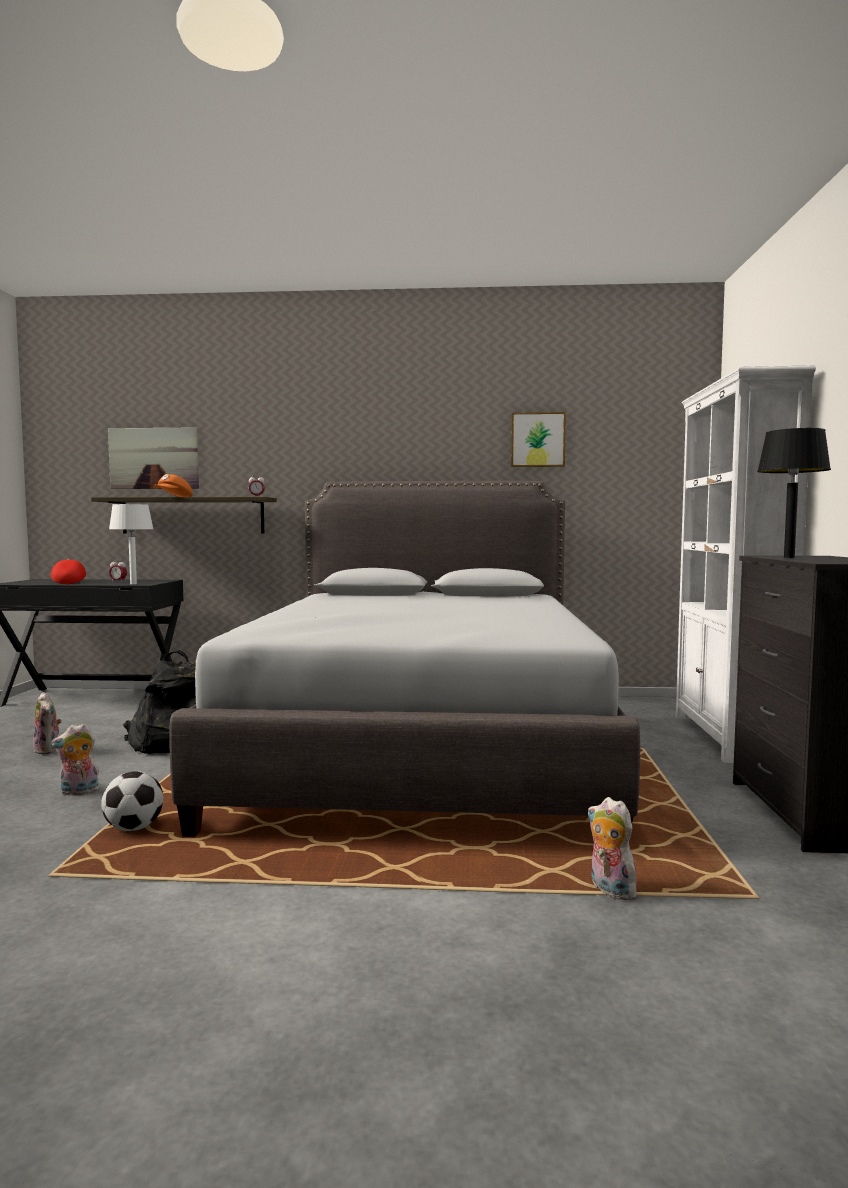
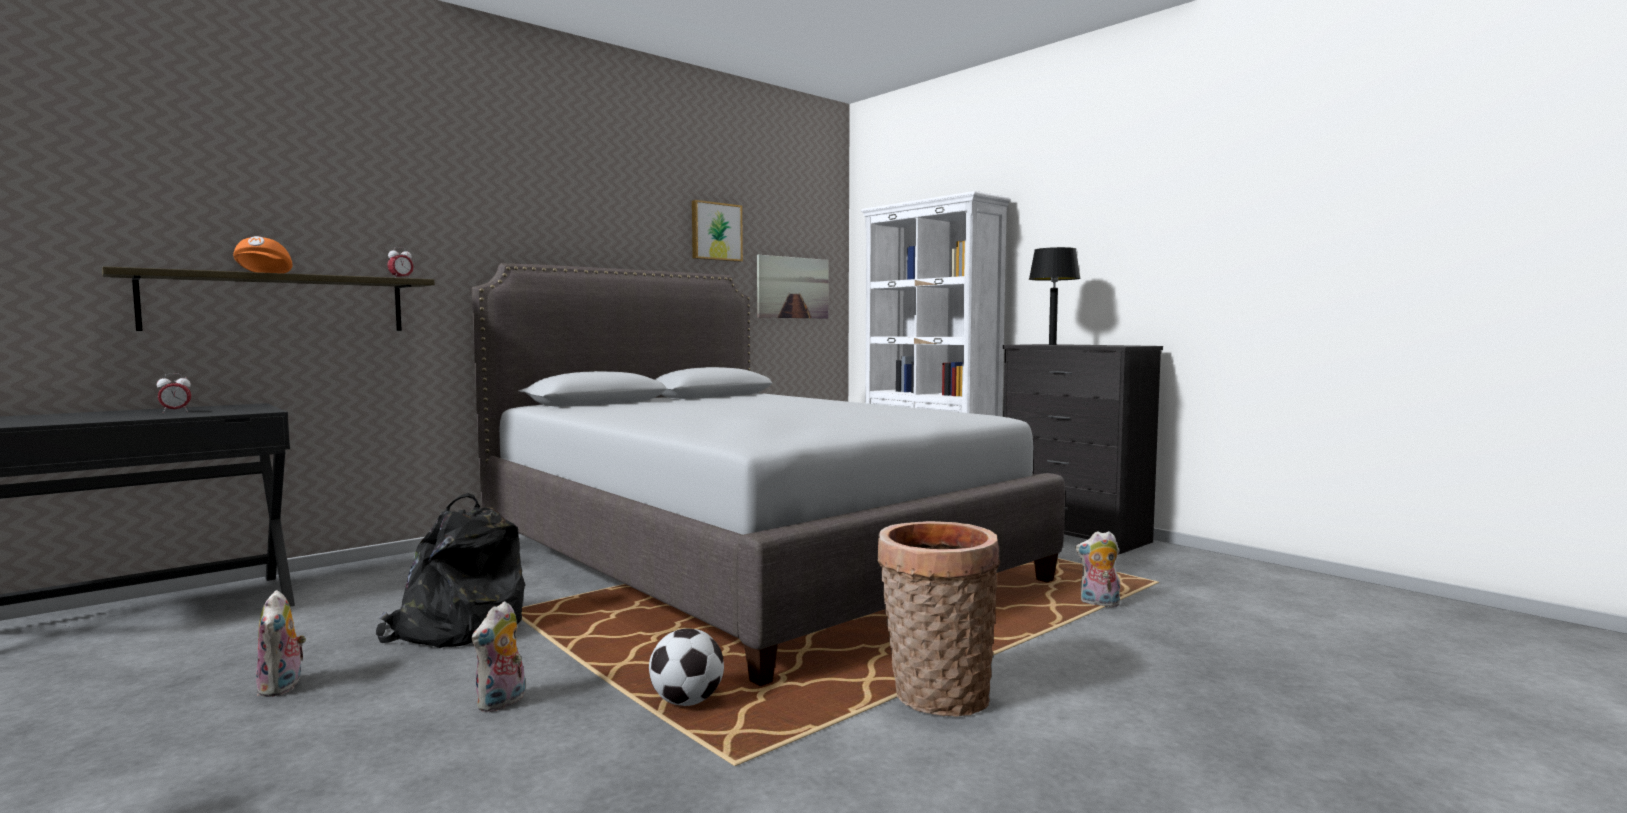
camera: 45 degrees left, 0 degrees up
(48, 750) = (283, 687): plush toy -> plush toy turned 60 degrees clockwise
(68, 582) = (76, 419): red cap -> none
(133, 584) = (235, 412): white table lamp -> none
(154, 458) = (199, 208): picture -> picture (793, 287)
(246, 895) = (935, 697): none -> basket

